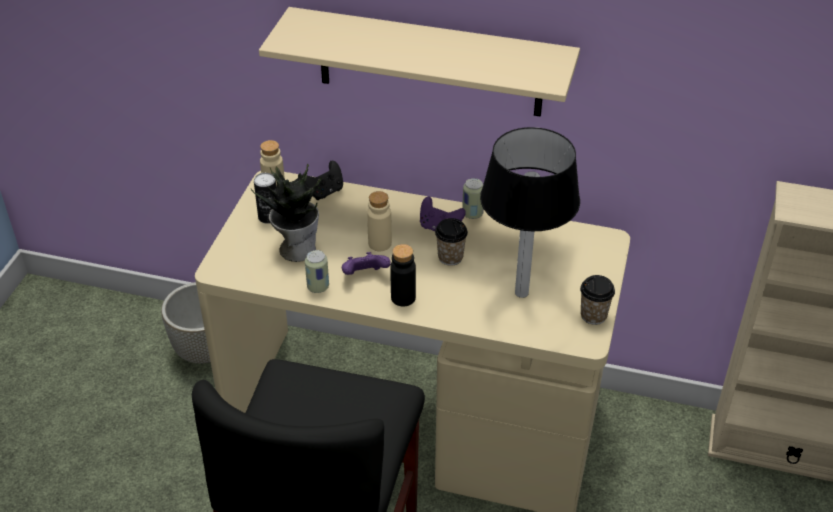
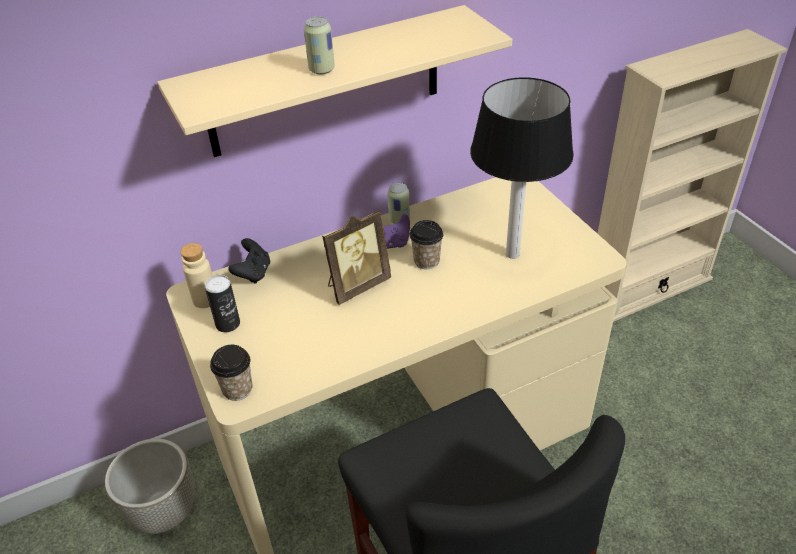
camera: 40 degrees left, 0 degrees up
(297, 248) = (289, 334): potted plant -> none
(318, 287) = (351, 353): can -> can (321, 69)
(365, 275) = (378, 318): purple game controller -> none
(380, 243) = (357, 285): beige bottle -> picture frame
(403, 298) = (433, 315): black bottle -> none
(593, 315) = (580, 238): cup -> cup (237, 389)

